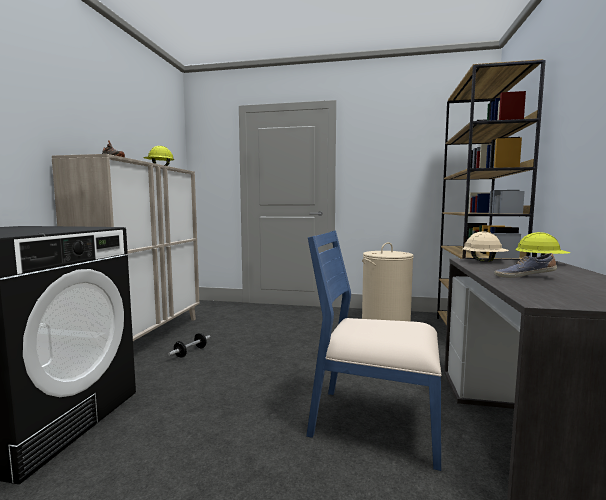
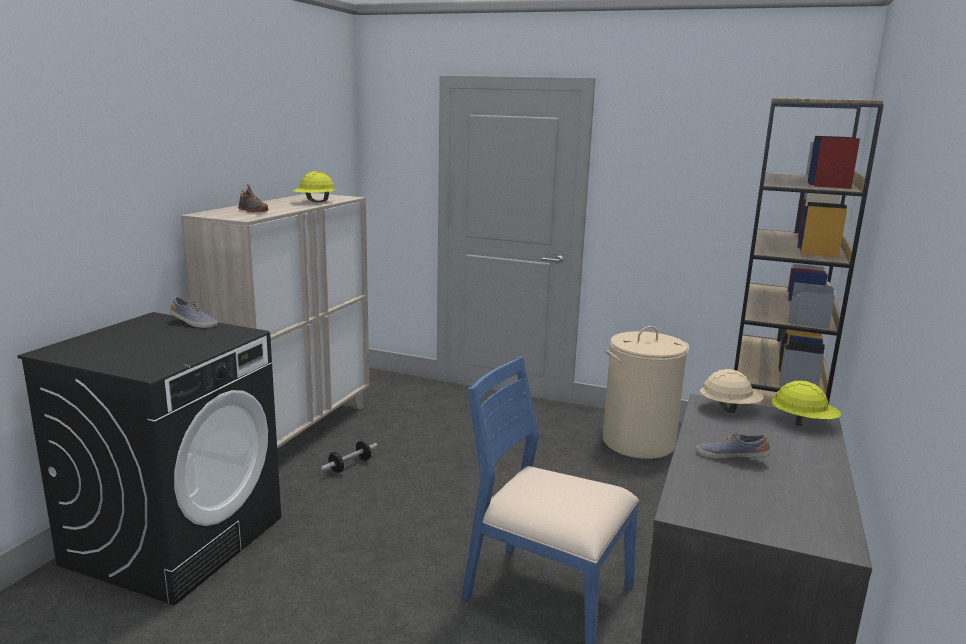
camera: 10 degrees right, 10 degrees up
(57, 226) = (193, 323): none -> shoe

